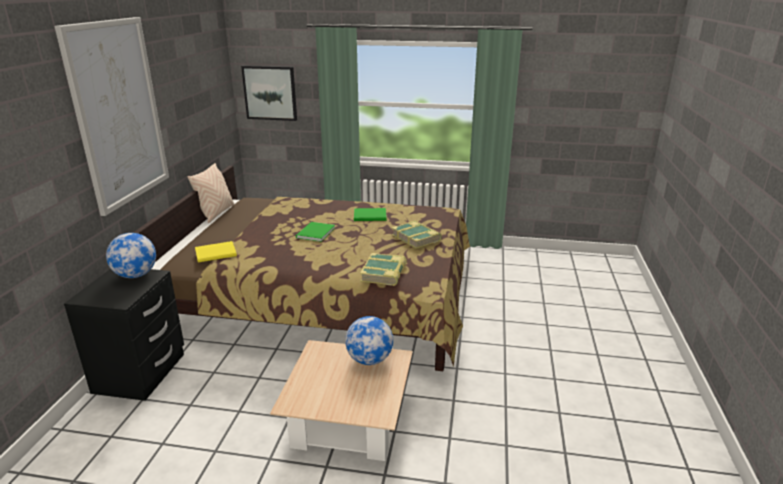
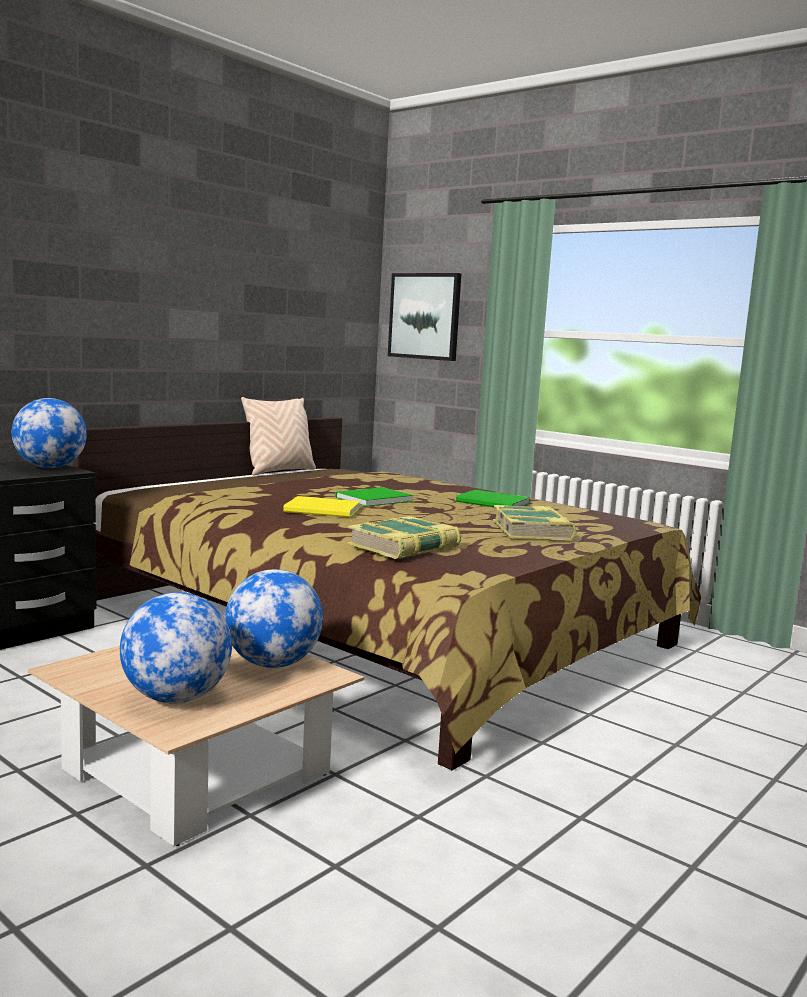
camera: 30 degrees right, 15 degrees down
(118, 113) = (125, 254): picture -> none
(217, 253) = (203, 489): yellow book -> yellow book (324, 510)
(359, 399) = (176, 698): none -> globe

